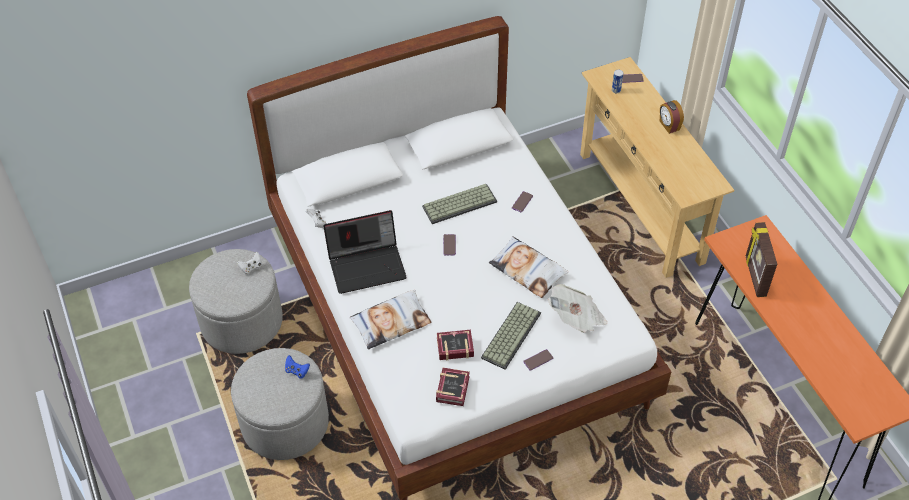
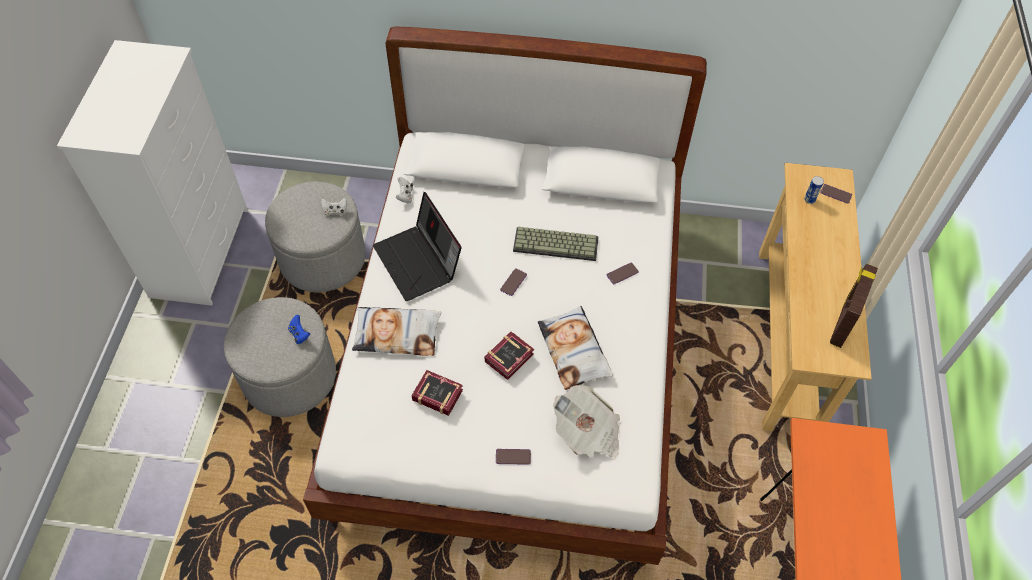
camera: 30 degrees right, 5 degrees up
(128, 367) = (201, 251): none -> white dresser
(367, 265) = (419, 262): laptop -> laptop turned 45 degrees clockwise
(454, 388) = (405, 438): book -> book (511, 357)
(510, 334) = (505, 412): keyboard -> none
(669, 125) = (843, 266): alarm clock -> none
(754, 276) = (819, 497): picture frame -> picture frame (842, 322)

